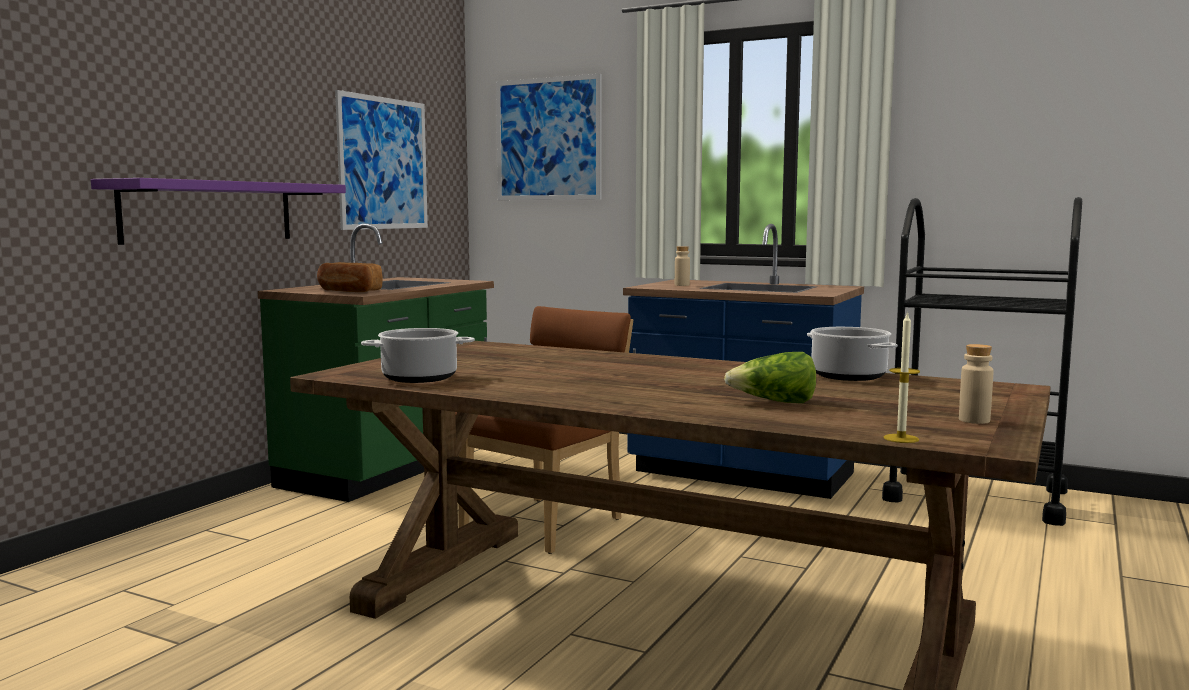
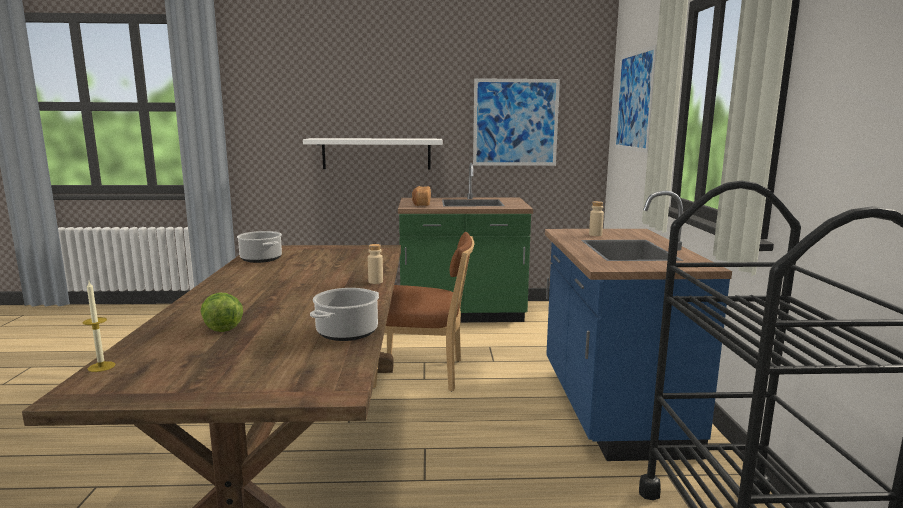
camera: 60 degrees right, 5 degrees up
(209, 212) = (376, 153): purple shelf -> white shelf
(974, 420) = (170, 383): beige bottle -> beige bottle (375, 282)

